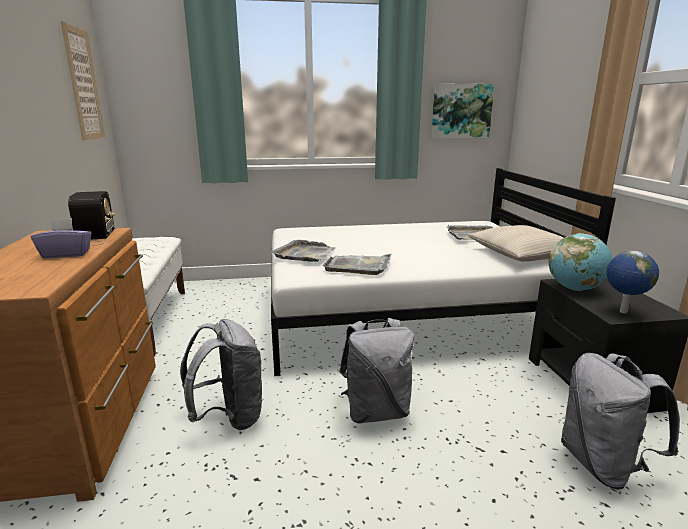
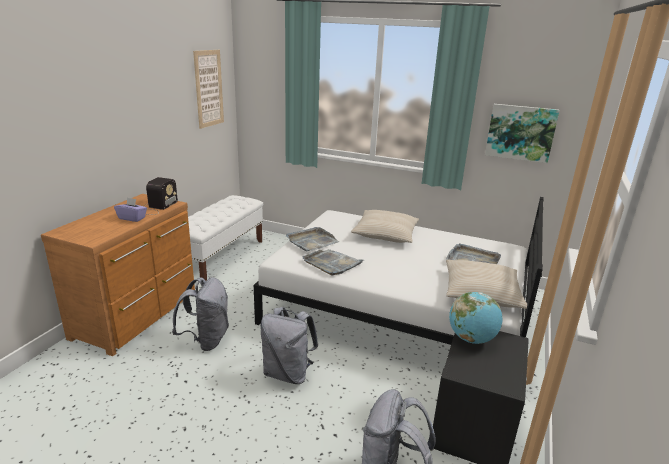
camera: 30 degrees right, 5 degrees up
(367, 234) = (385, 233): none -> beige pillow
(622, 312) = (471, 372): globe -> none

